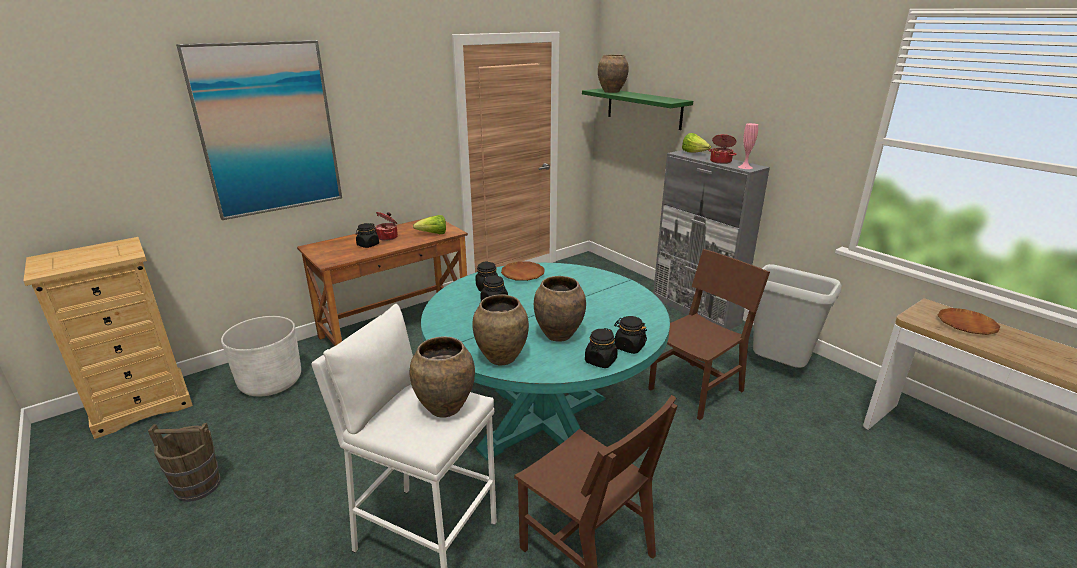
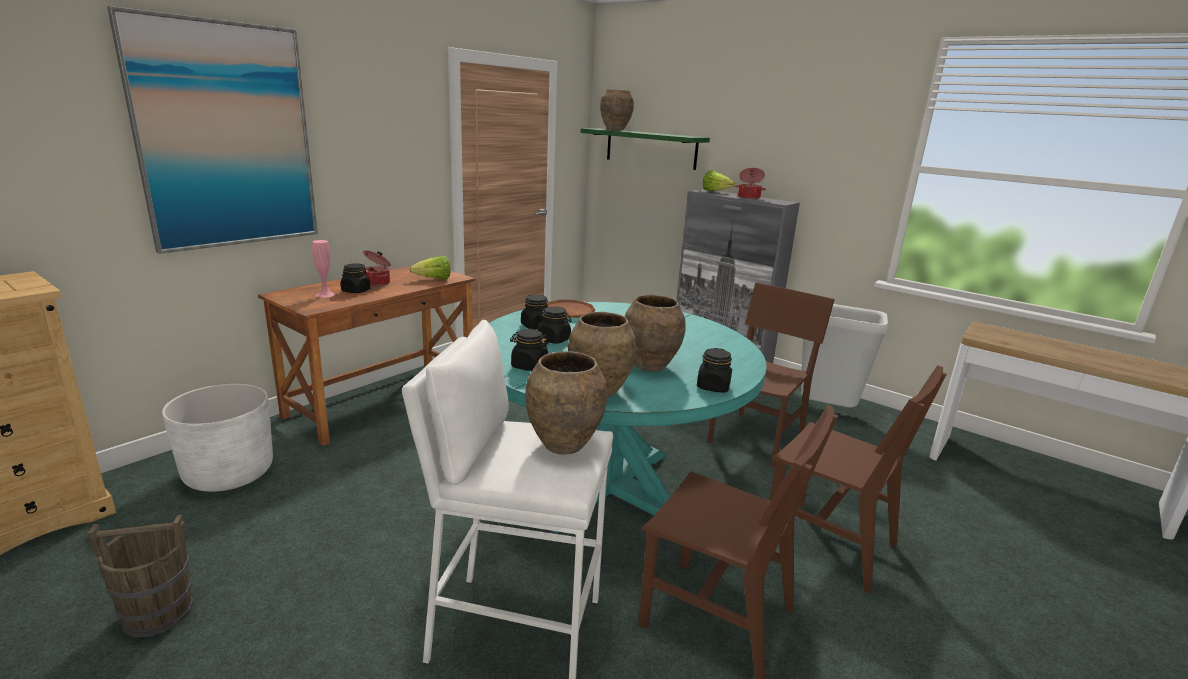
camera: 15 degrees left, 5 degrees down
(629, 347) = (734, 372): black jar -> black jar (529, 366)
(718, 500) = (829, 543): none -> brown chair
(745, 167) = (777, 202): pink vase -> pink vase (325, 294)
(966, 325) = (1025, 340): brown plate -> none

